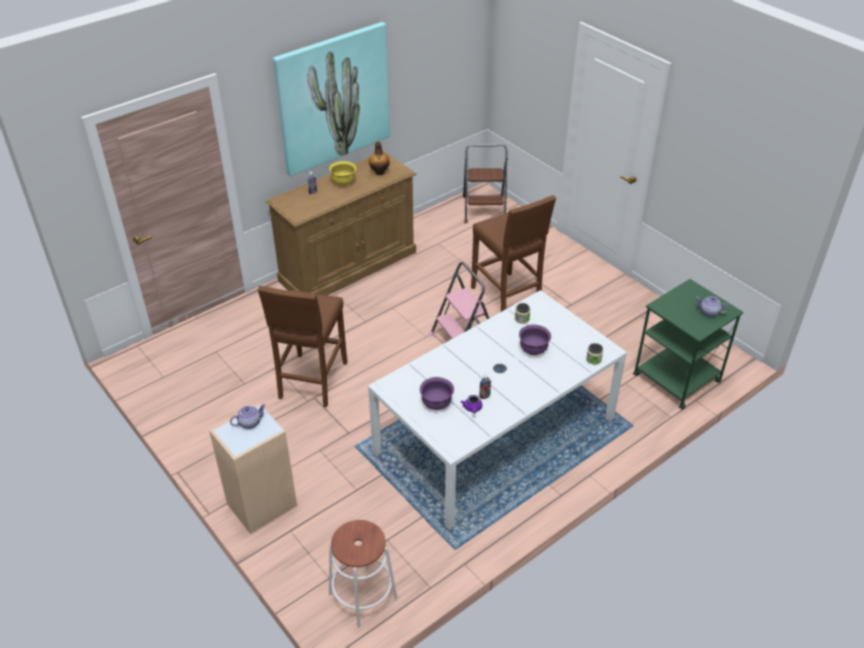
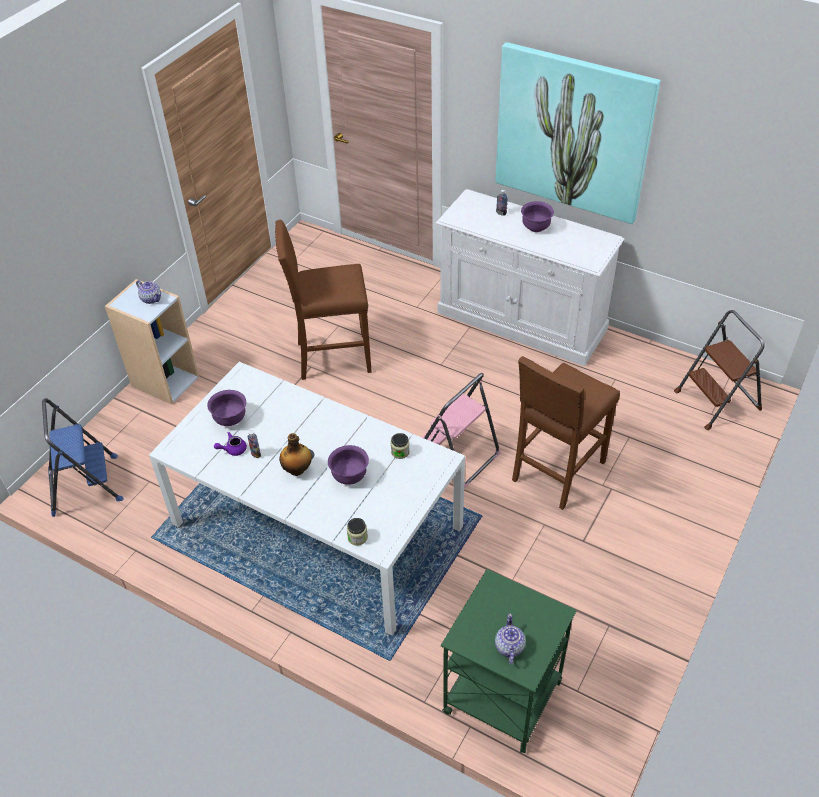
camera: 70 degrees right, 5 degrees up
(343, 182) = (535, 227): yellow bowl -> purple bowl
(349, 266) = (522, 322): brown cabinet -> white cabinet
(363, 596) = (81, 485): white stool -> blue step ladder
(379, 172) = (577, 246): bottle -> bottle (297, 470)

